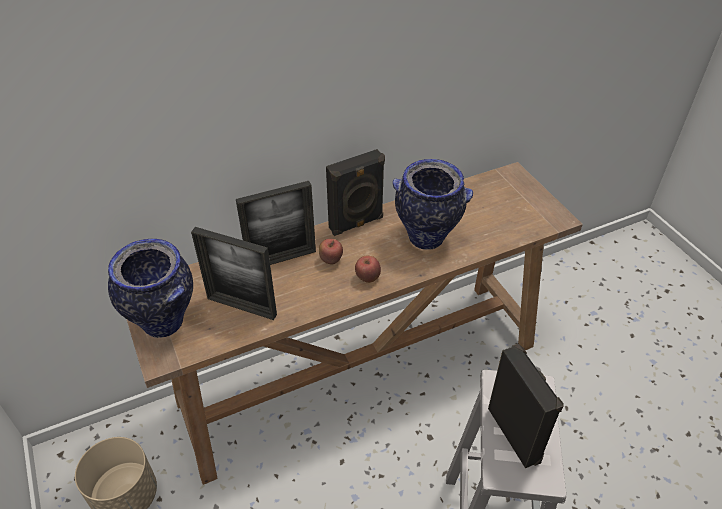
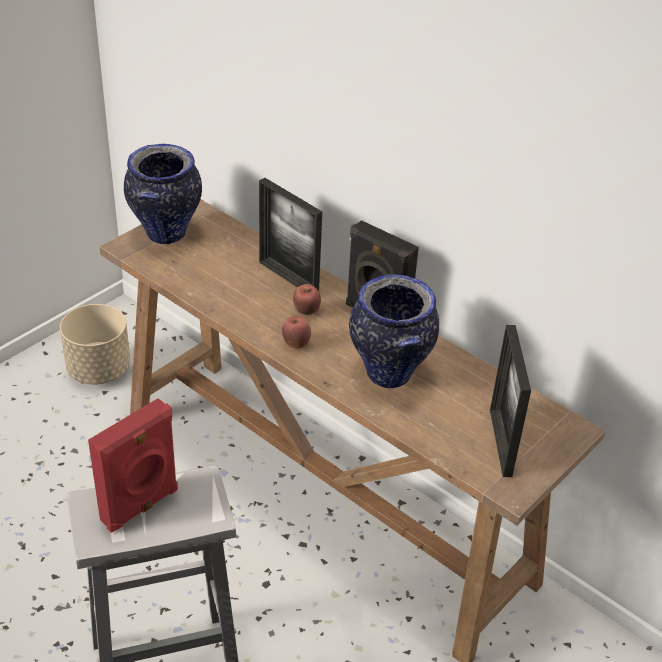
camera: 65 degrees right, 5 degrees down
(241, 306) = (210, 272): picture frame -> picture frame (500, 442)
(516, 433) = (141, 506): black speaker -> red speaker

